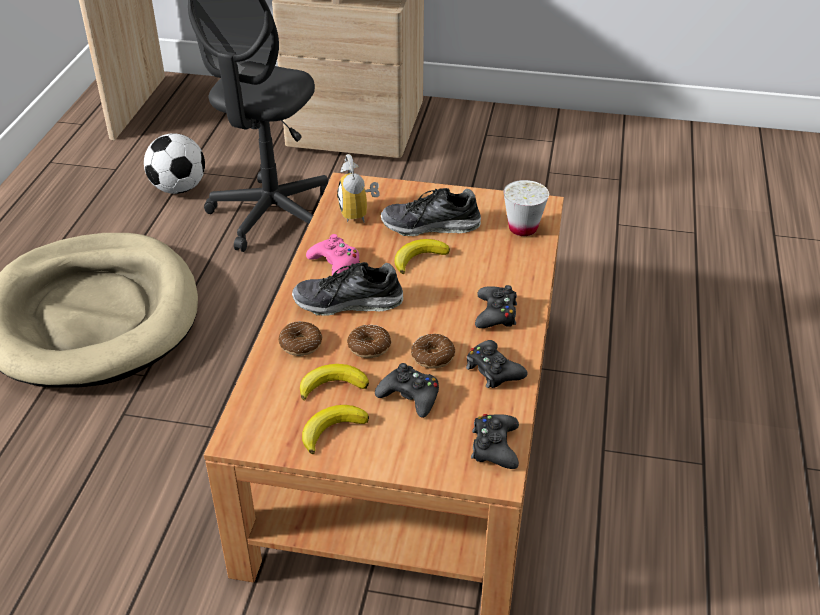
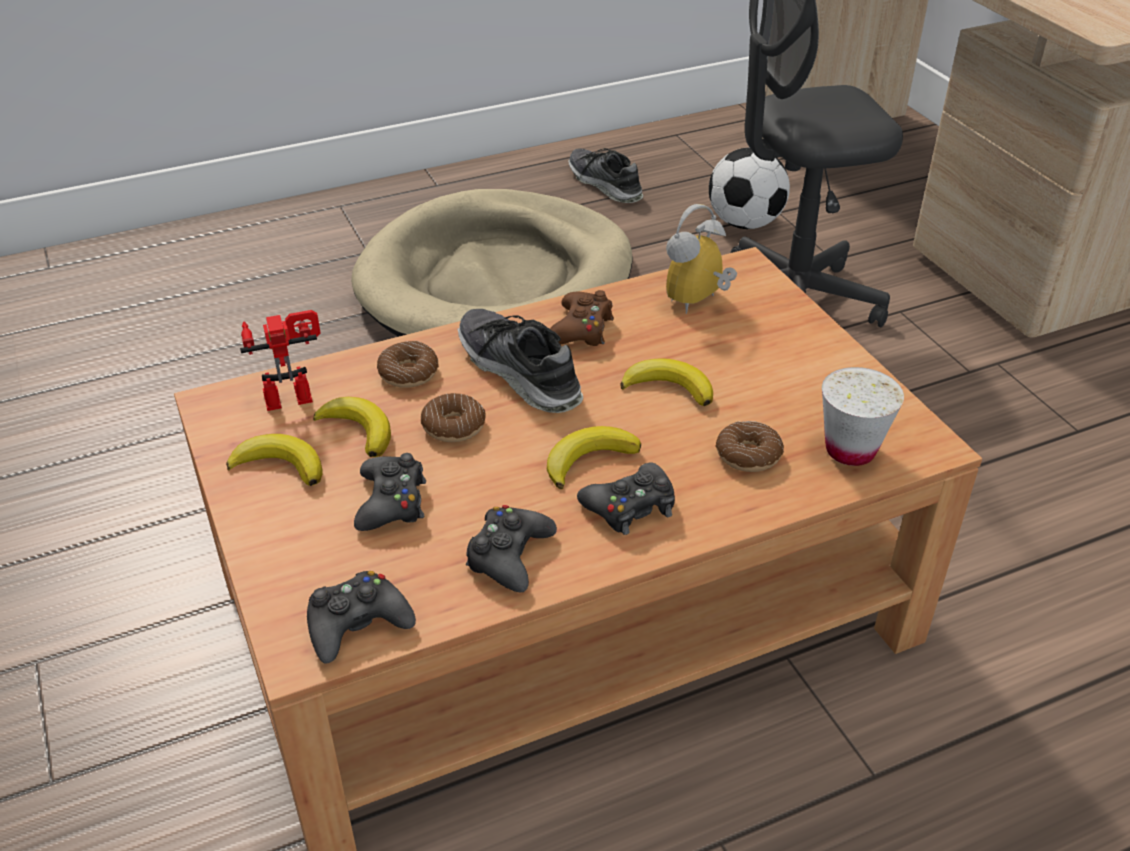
camera: 55 degrees right, 0 degrees up
(264, 400) = (290, 392): none -> toy robot
(335, 263) = (581, 329): pink game controller -> brown game controller
(431, 226) = (748, 367): shoe -> shoe (605, 184)
(433, 356) = (485, 487): donut -> donut (748, 455)
(447, 311) = (588, 459): none -> banana

